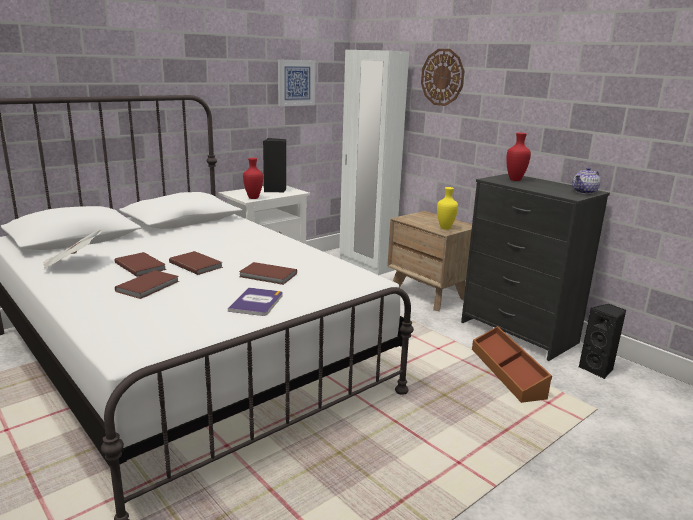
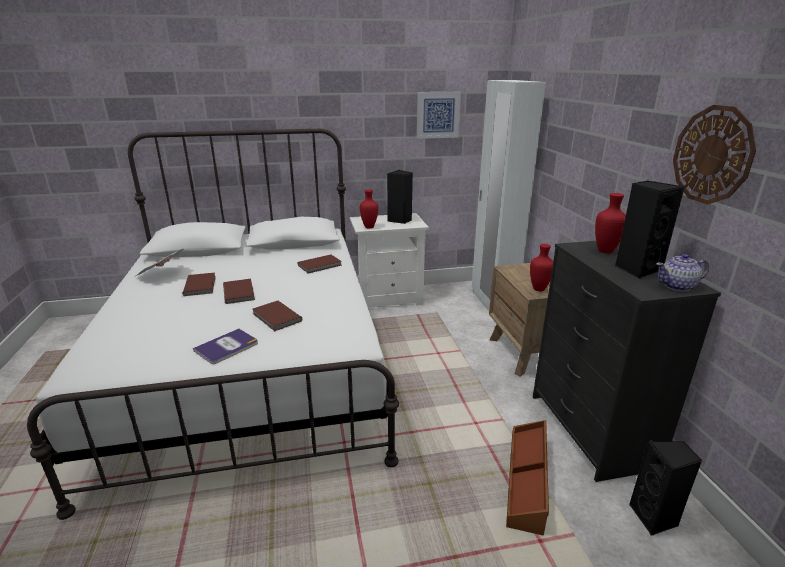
camera: 30 degrees right, 5 degrees up
(149, 286) = (178, 308): brown book -> brown book (320, 265)
(442, 77) = (573, 113): wall clock -> wall clock (712, 155)
(444, 228) = (538, 289): yellow vase -> red vase
(549, 187) = (637, 269): none -> black speaker

